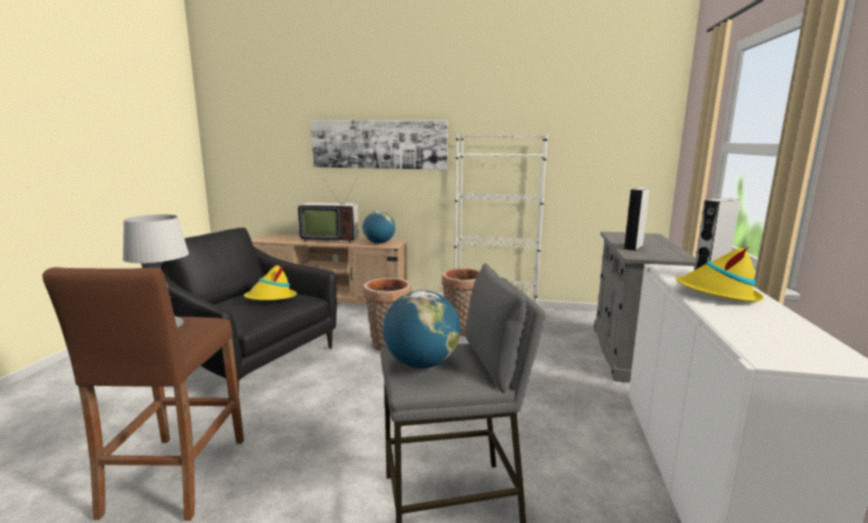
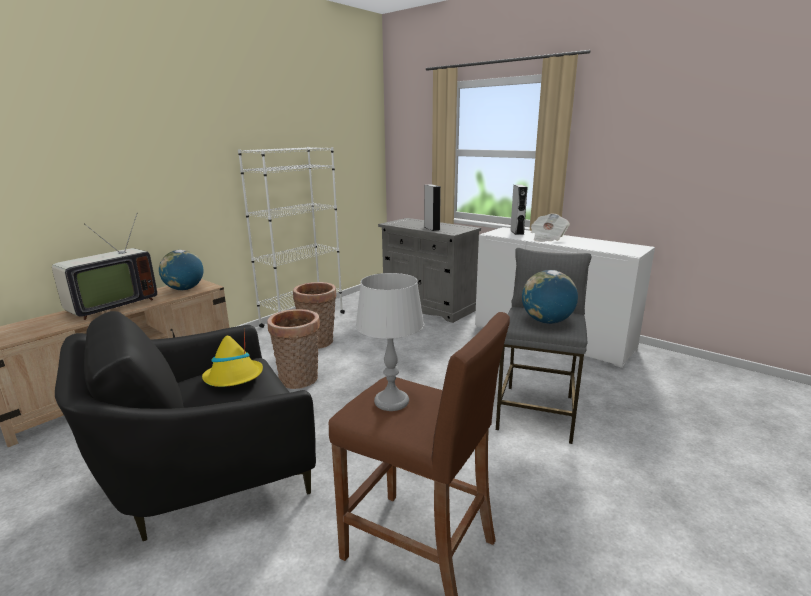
camera: 60 degrees left, 5 degrees up
(378, 144) = (138, 166): picture -> none
(717, 294) = (547, 238): yellow hat -> newspaper

